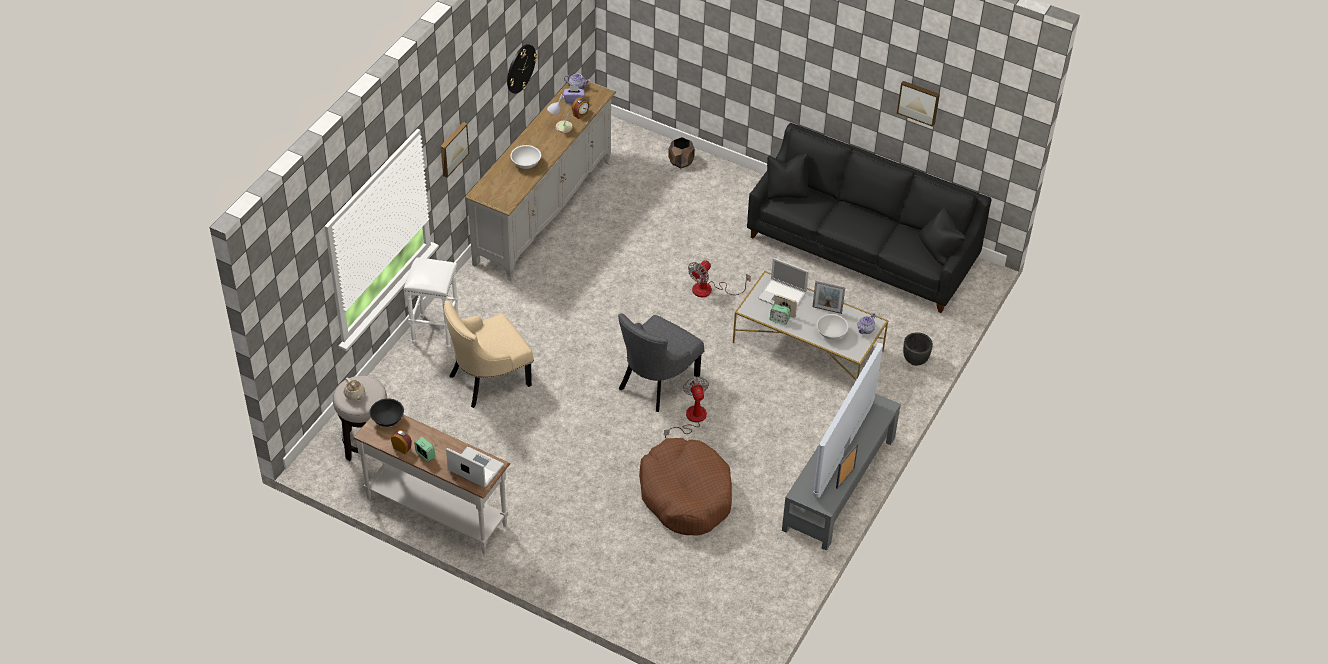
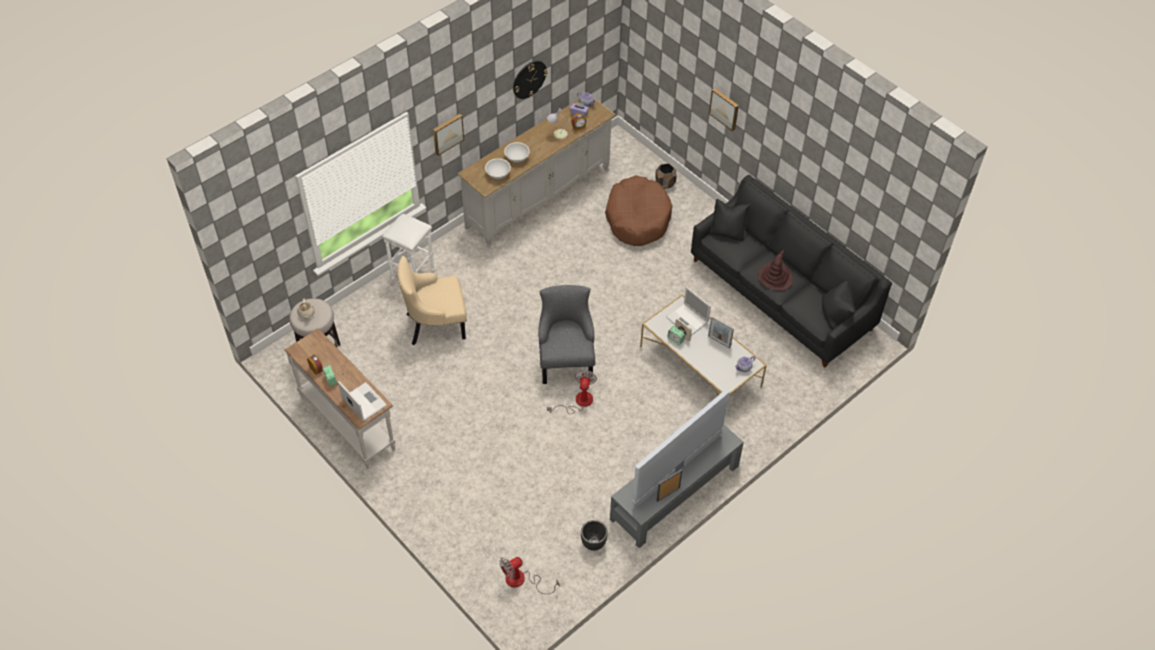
camera: 20 degrees right, 5 degrees up
(387, 419) = (316, 342): black bowl -> none
(658, 381) = (566, 362): grey armchair -> grey armchair turned 120 degrees clockwise
(686, 495) = (545, 466): brown dog bed -> brown dog bed (637, 218)
(709, 290) = (641, 297): fan -> fan (522, 581)
(831, 333) = (713, 363): white bowl -> white bowl (498, 174)
(859, 226) = (775, 277): none -> brown hat
(915, 360) = (785, 403): black planter -> black planter (593, 543)
(919, 102) = (846, 186): picture -> picture (725, 108)

